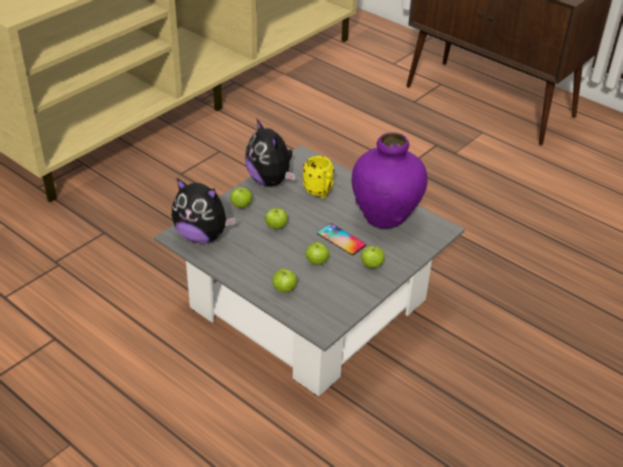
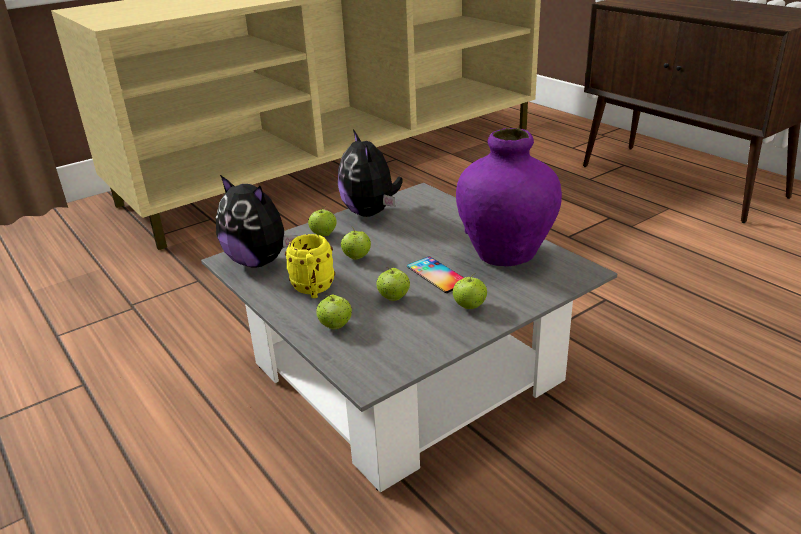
camera: 15 degrees right, 10 degrees down
(320, 193) = (427, 226): yellow mug -> yellow mug (313, 290)

